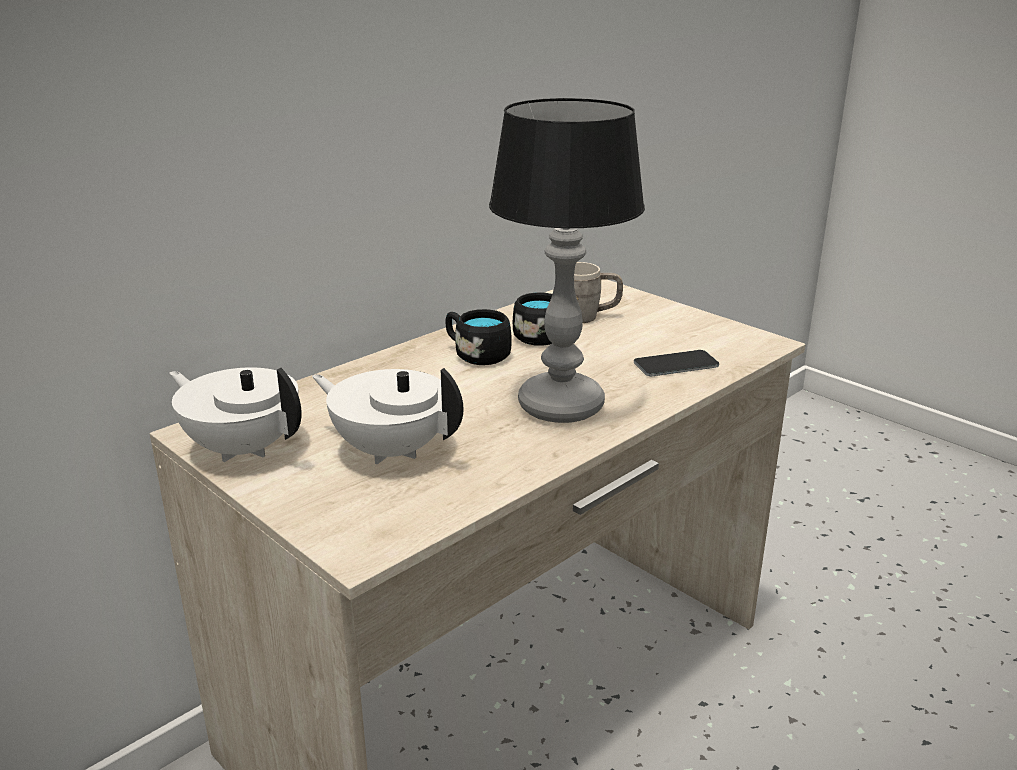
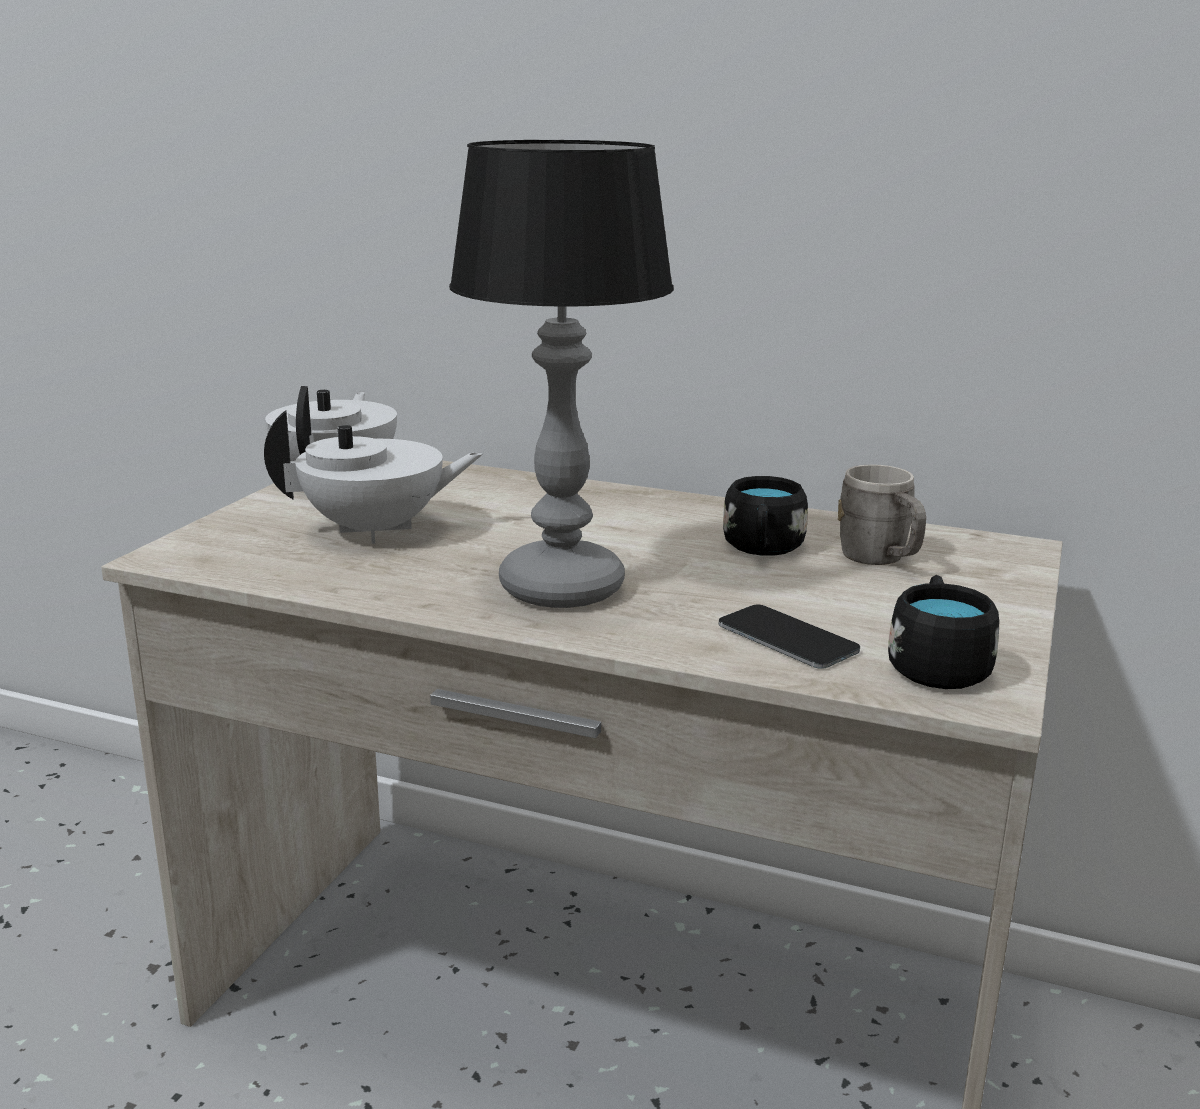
camera: 65 degrees right, 5 degrees down
(391, 450) = (376, 530): white teapot -> white teapot turned 75 degrees clockwise
(476, 354) = (663, 523): black mug -> black mug (936, 664)

